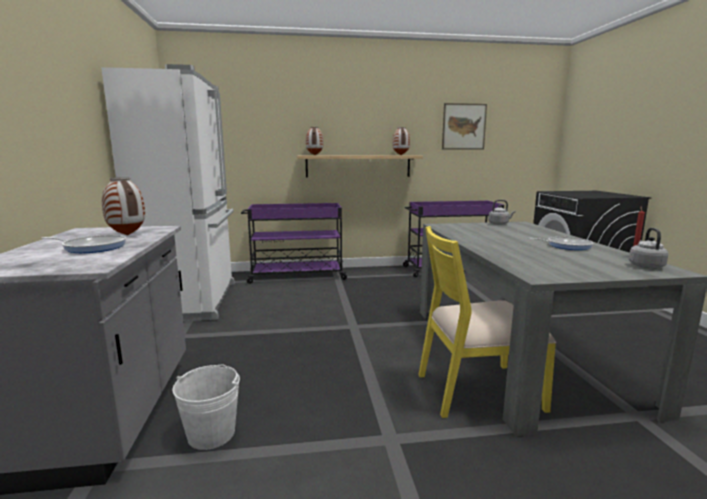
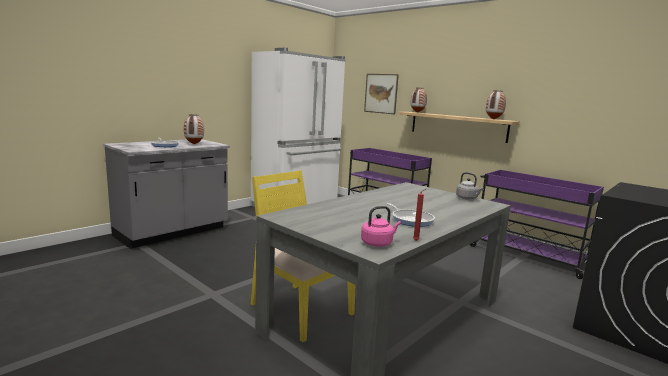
camera: 50 degrees right, 0 degrees up
(211, 434) = (177, 254): white bucket -> none
(464, 126) = (584, 92): picture -> picture (381, 93)
(645, 266) = (378, 243): grey kettle -> pink kettle

